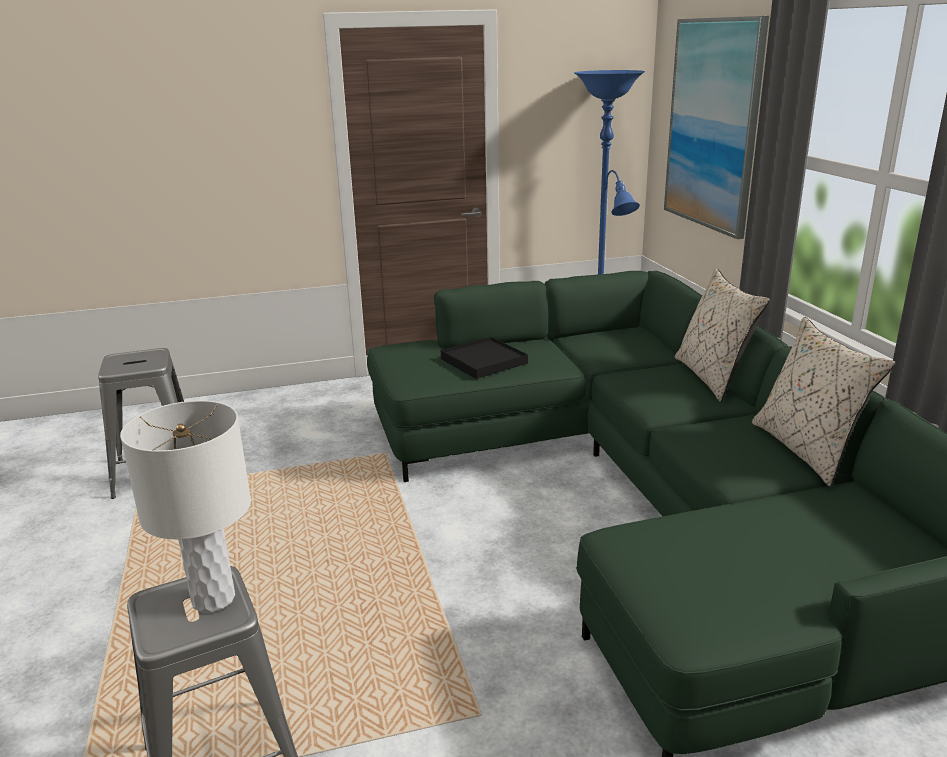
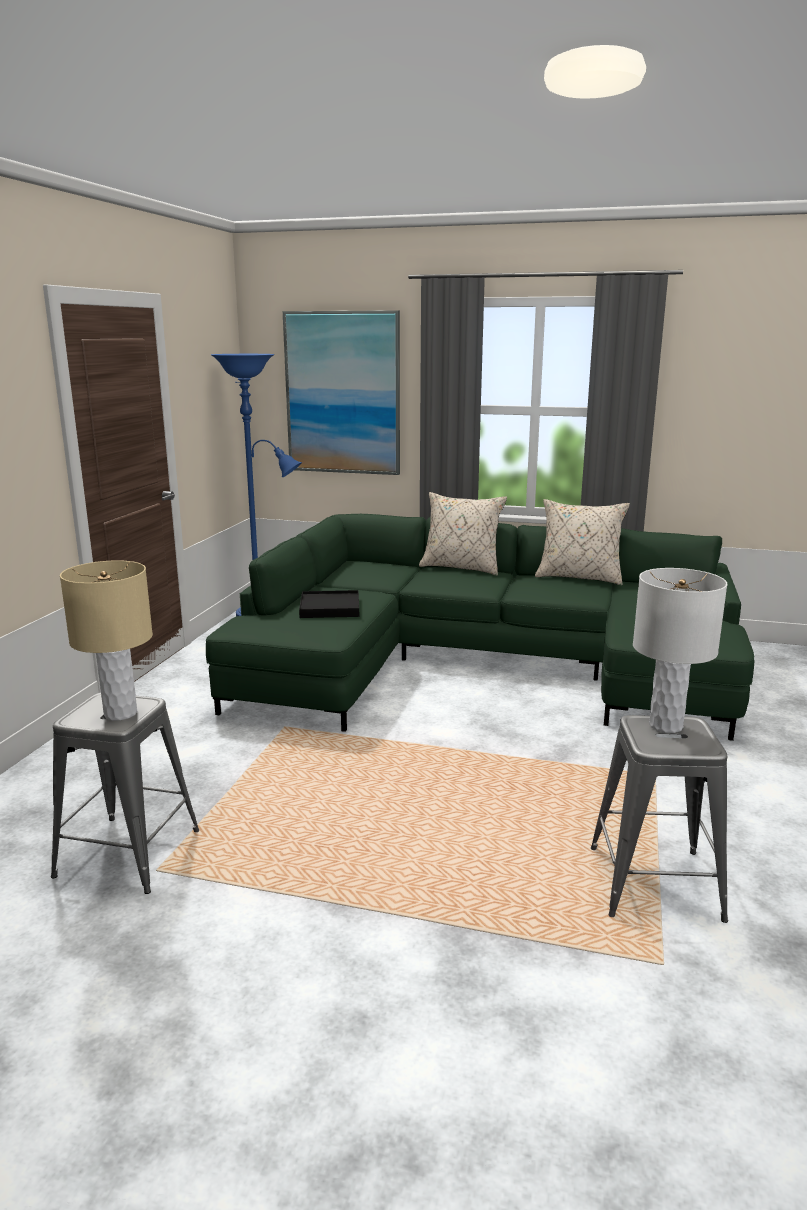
camera: 60 degrees left, 5 degrees down
(130, 364) = (120, 713): none -> beige table lamp

